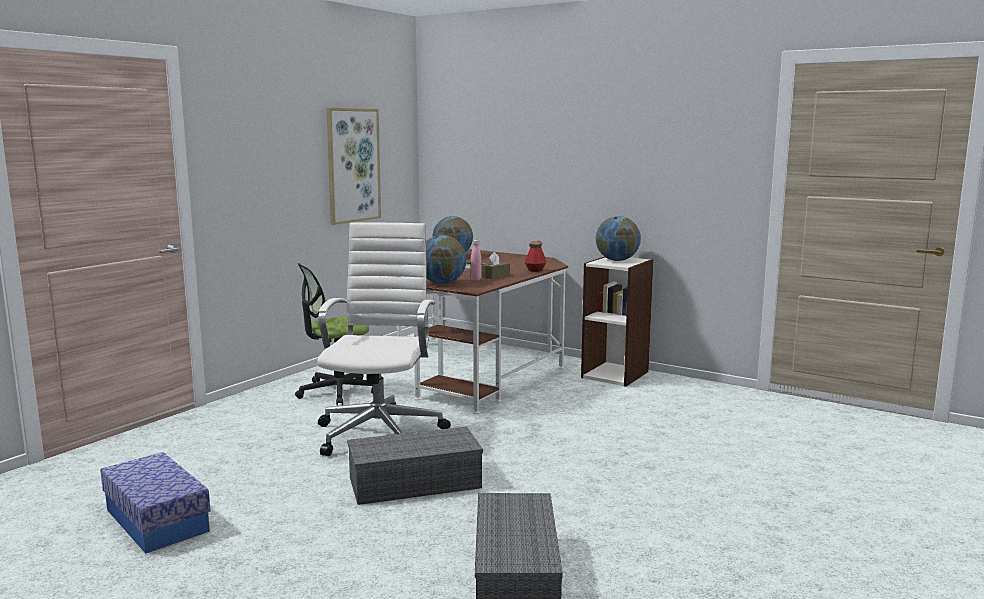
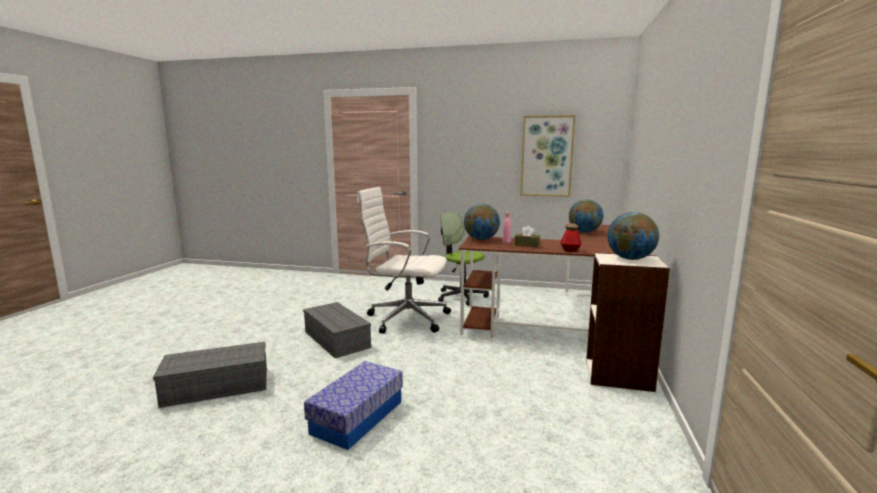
camera: 70 degrees right, 0 degrees up
(156, 520) = (284, 301): storage box -> storage box (357, 417)
(381, 433) = (405, 318): white office chair -> white office chair turned 150 degrees counterclockwise

